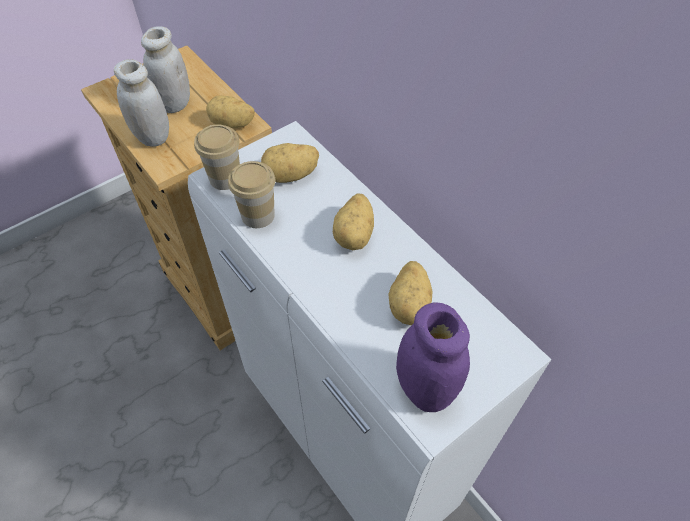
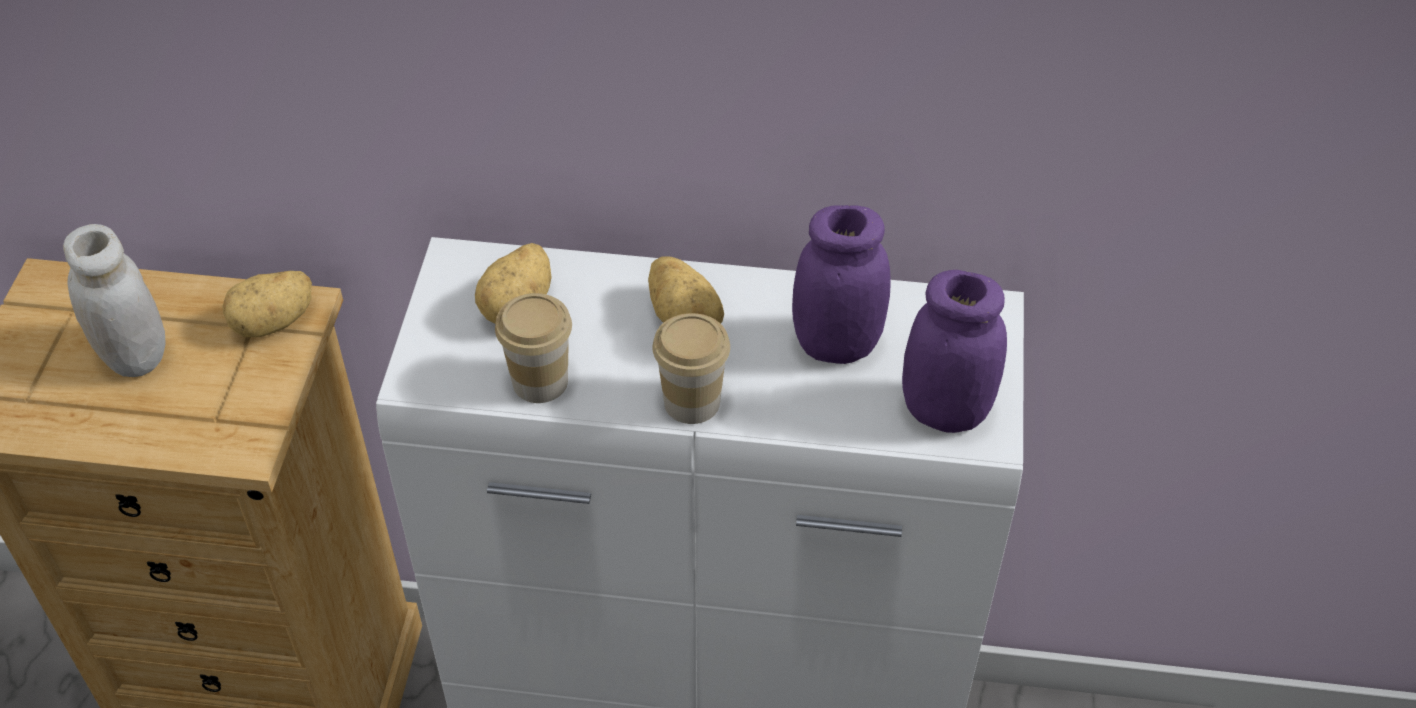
camera: 45 degrees left, 5 degrees down
(152, 137) = (167, 424): white jar -> none
(225, 178) = (435, 370): cup -> cup (692, 402)
(410, 305) = (836, 344): potato -> purple jar

